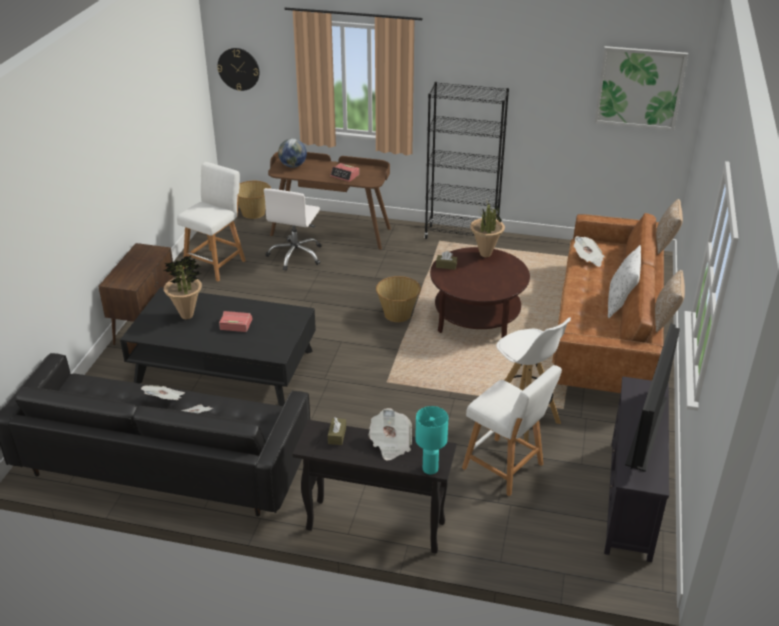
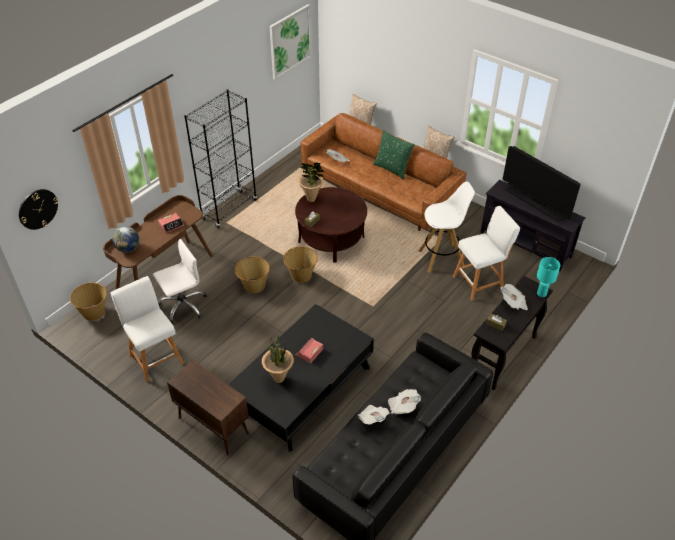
camera: 65 degrees left, 10 degrees up
(296, 255) = (183, 305): white office chair -> white office chair turned 75 degrees counterclockwise
(356, 288) = (254, 285): none -> basket
(620, 303) = (392, 168): white pillow -> green pillow

